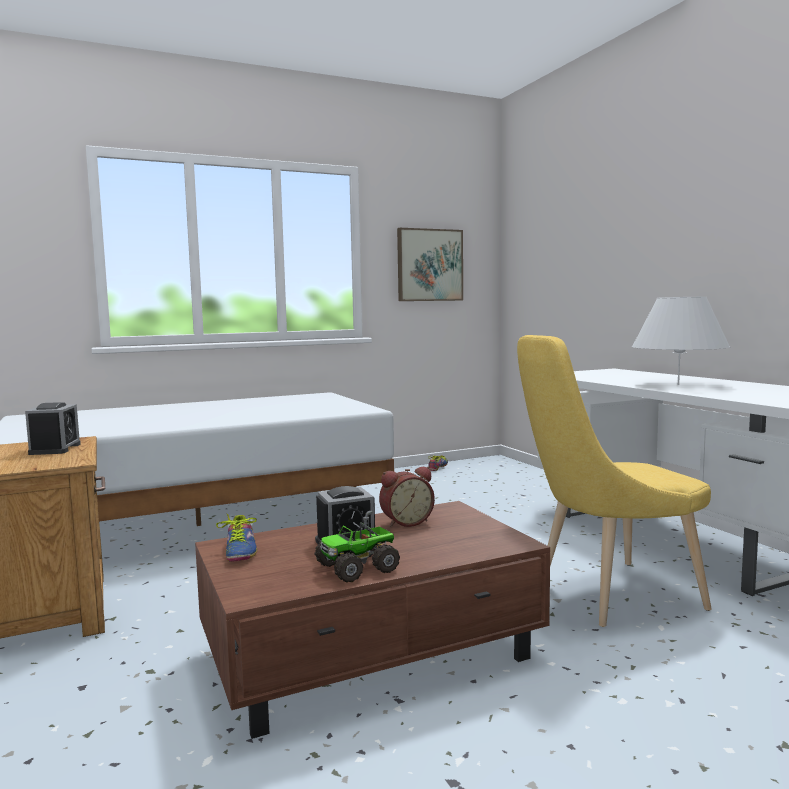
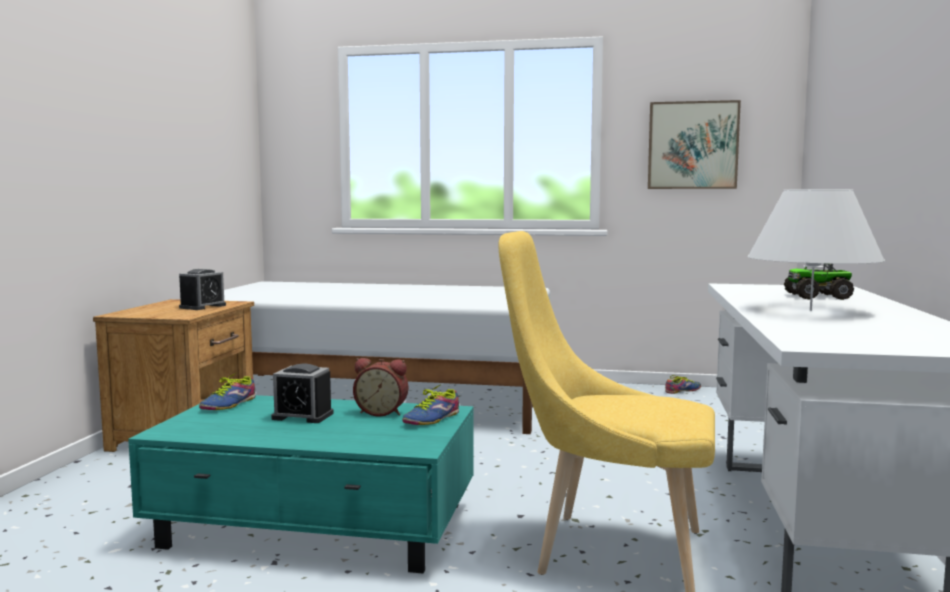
camera: 35 degrees right, 0 degrees up
(358, 568) = (263, 434): toy truck -> toy truck (818, 296)
(374, 653) = (318, 526): brown coffee table -> turquoise coffee table
(457, 518) = (430, 419): none -> shoe

